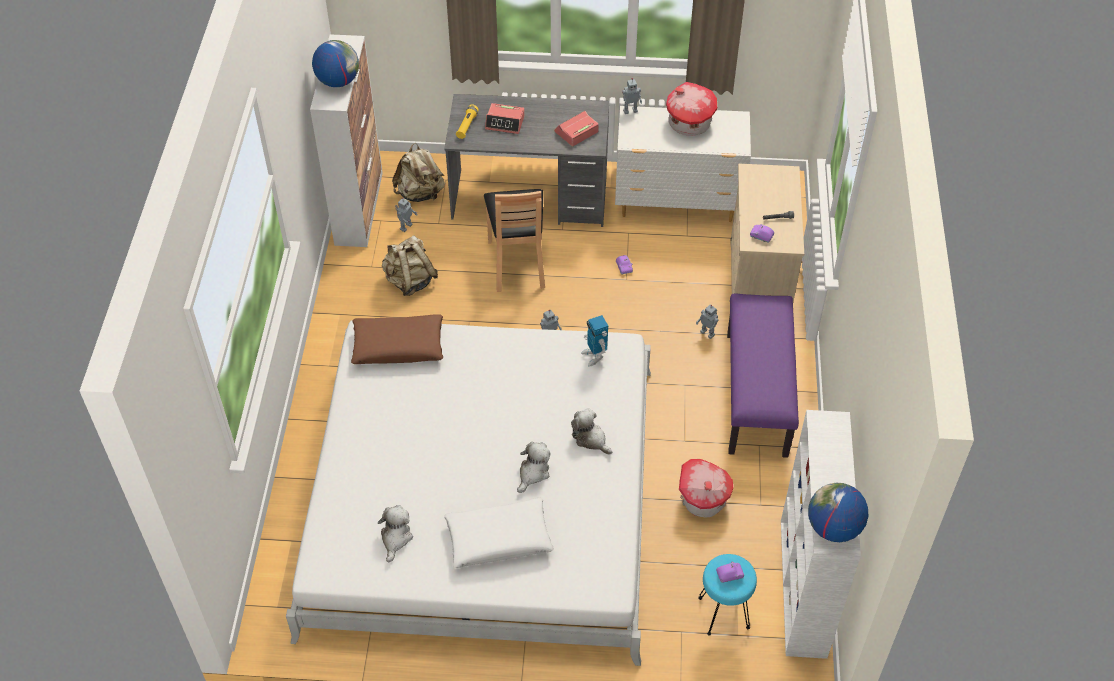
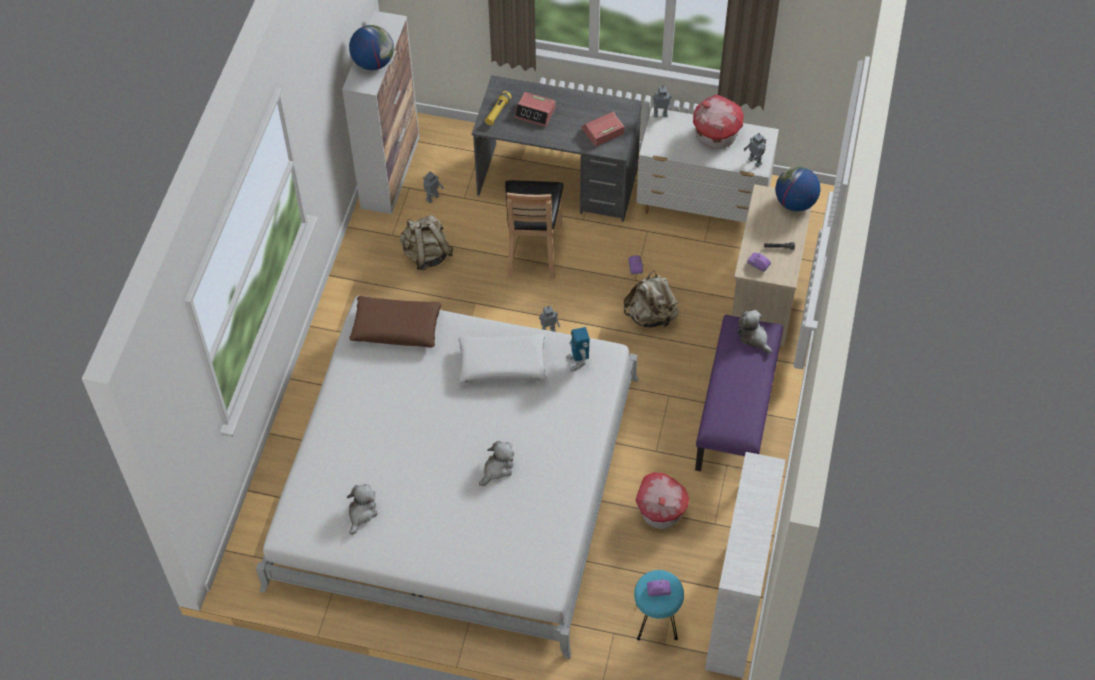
camera: 10 degrees right, 5 degrees up
(420, 193) = (452, 164): beige backpack -> beige backpack (651, 316)
(498, 538) = (454, 526): white pillow -> white pillow (502, 364)
(590, 439) = (557, 443): plush toy -> plush toy (754, 337)
(708, 333) = (702, 346): toy robot -> toy robot (755, 161)
(833, 528) = (742, 567): globe -> globe (795, 203)

